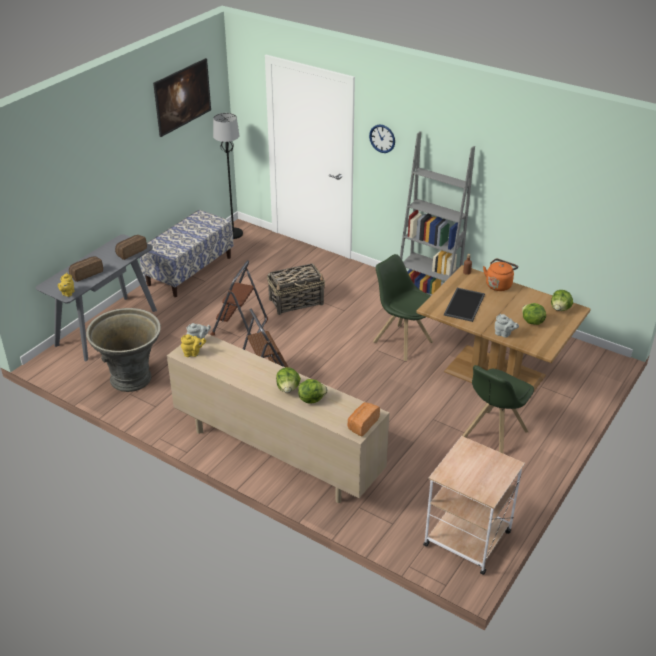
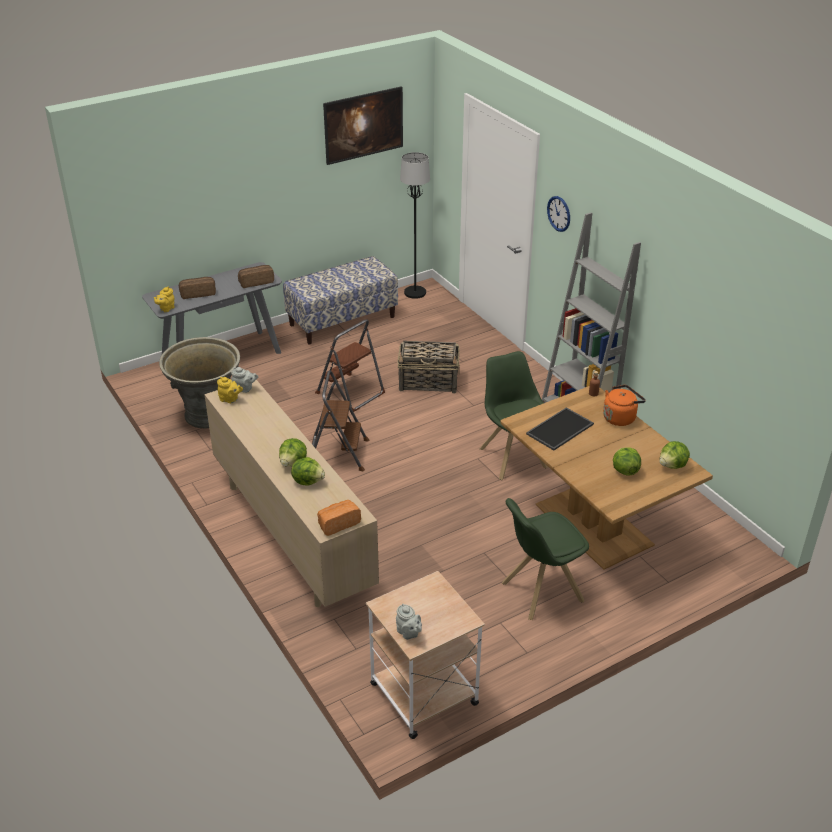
camera: 25 degrees right, 0 degrees up
(504, 334) = (579, 475): grey teapot -> grey teapot (408, 633)

